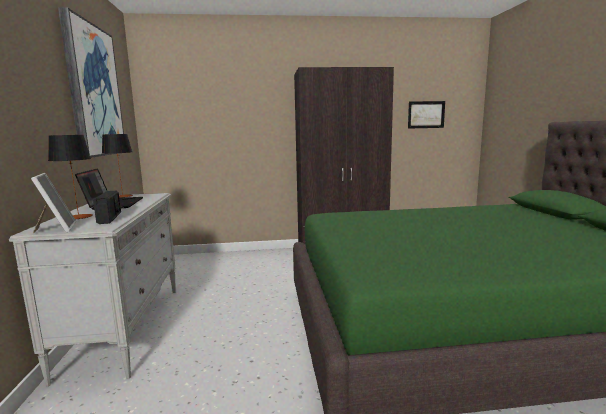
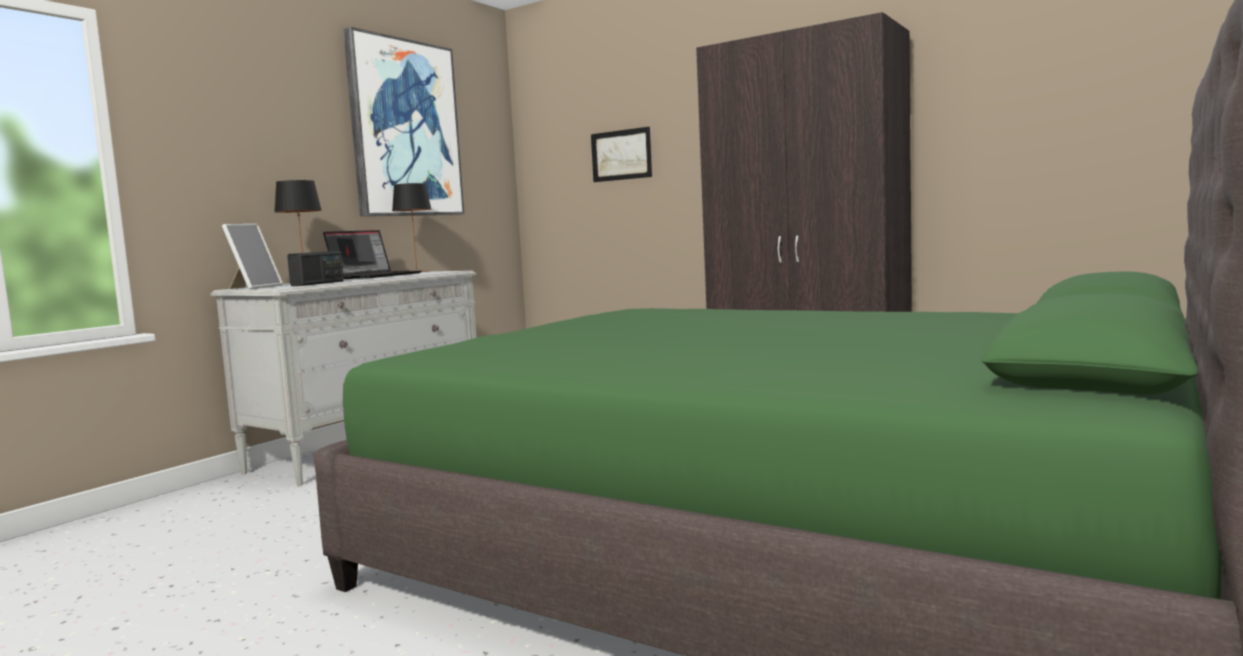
camera: 40 degrees right, 5 degrees down
(426, 114) = (1045, 108): picture -> picture (621, 155)

